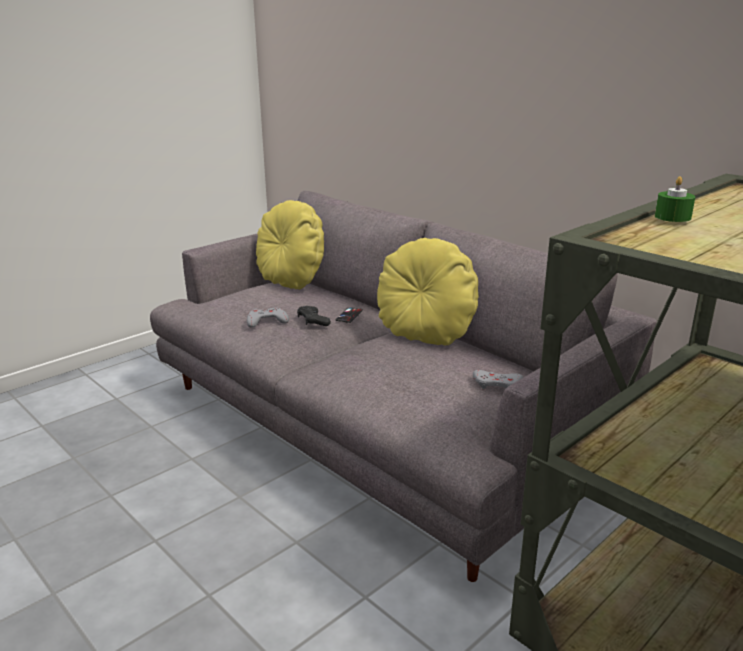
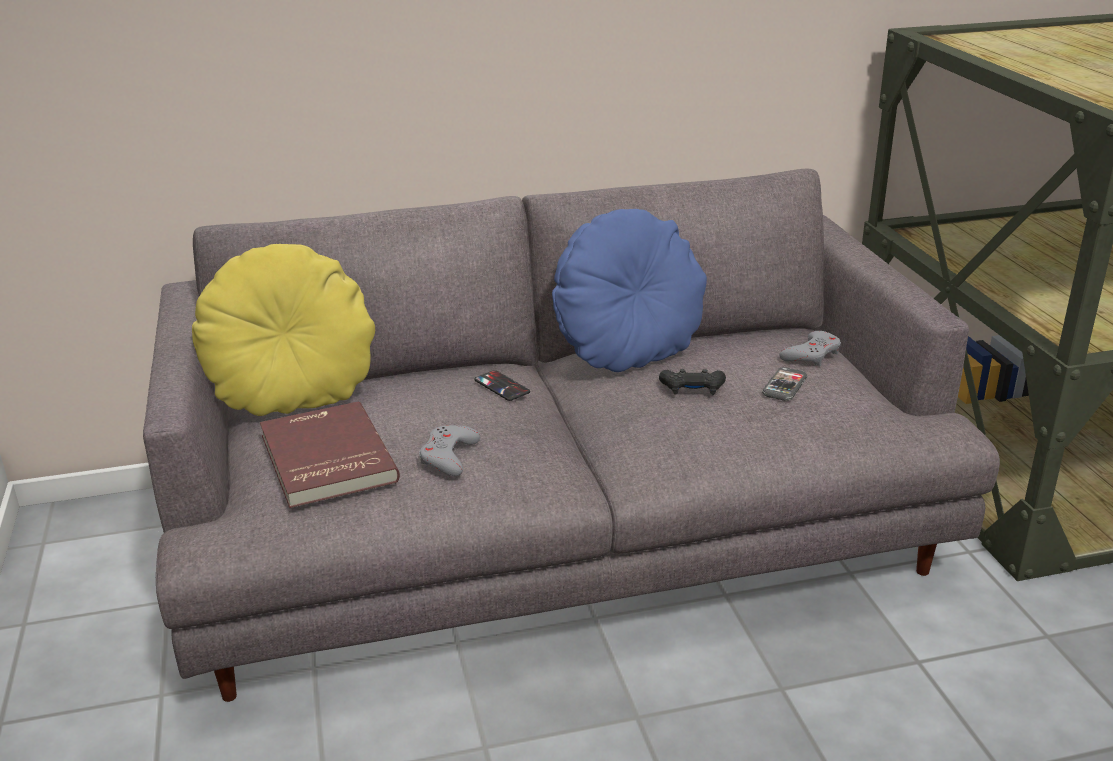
camera: 60 degrees left, 5 degrees up
(242, 300) = (325, 459): none -> red book
(313, 321) = (496, 418): black game controller -> black game controller (692, 390)
(425, 336) = (628, 356): yellow pillow -> blue pillow
(439, 384) = (784, 386): none -> phone
(672, 217) = (1064, 79): green candle -> none

